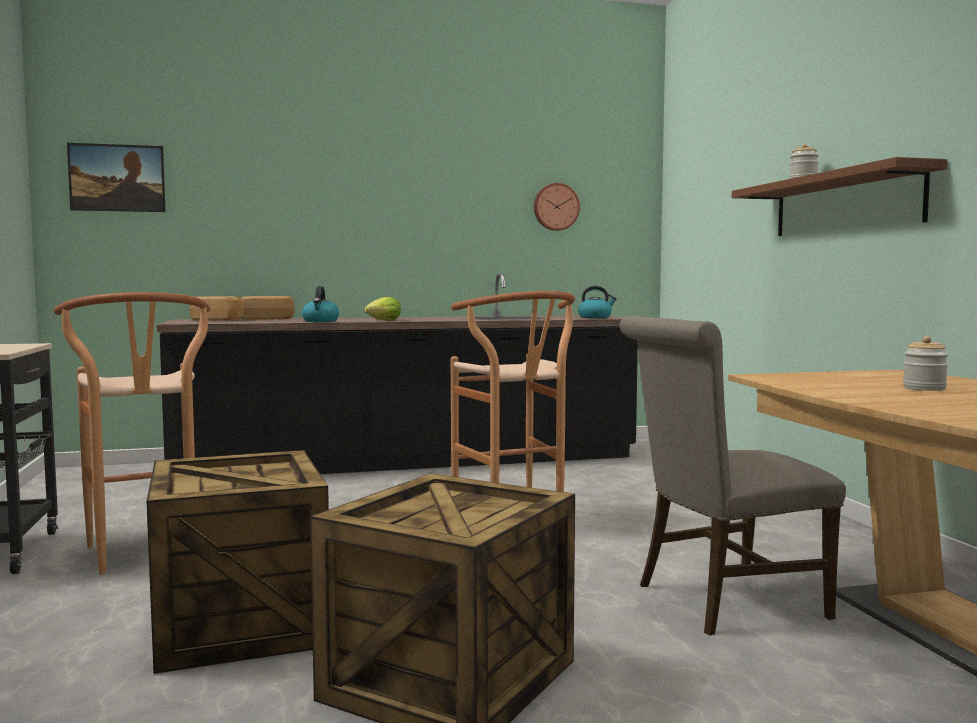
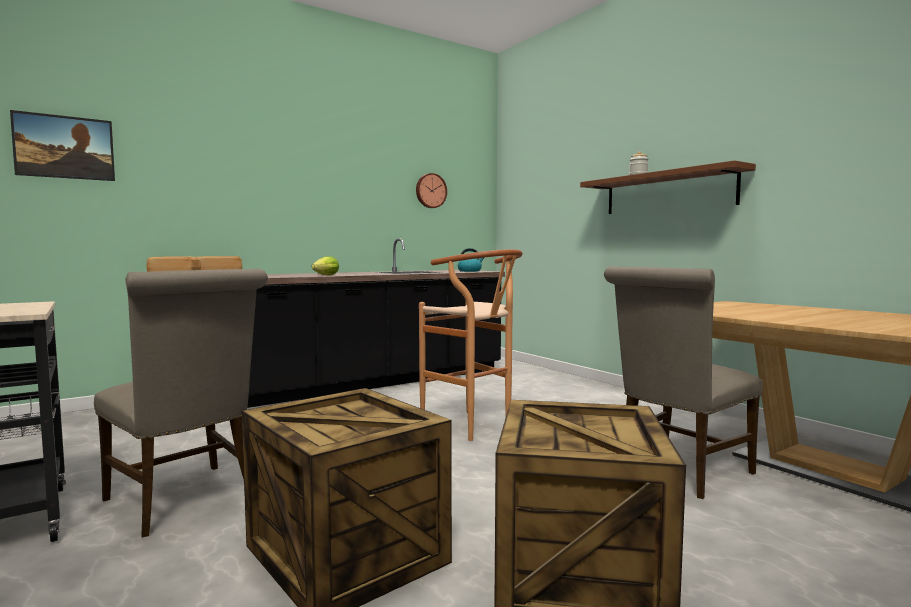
camera: 20 degrees left, 0 degrees up
(145, 557) = (186, 501): brown stool -> beige chair
(320, 321) = (275, 276): kettle -> none
(924, 388) = (791, 312): jar -> none

